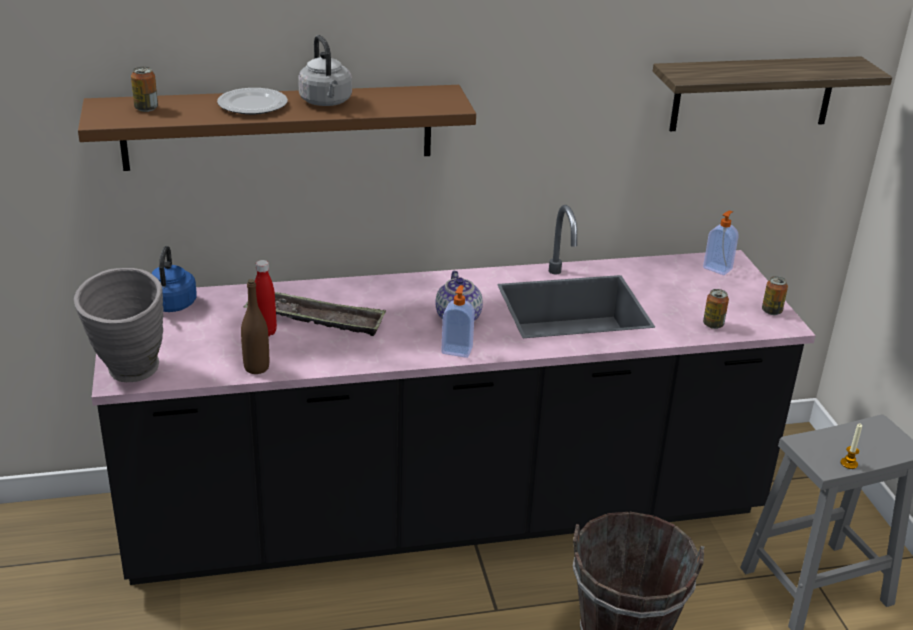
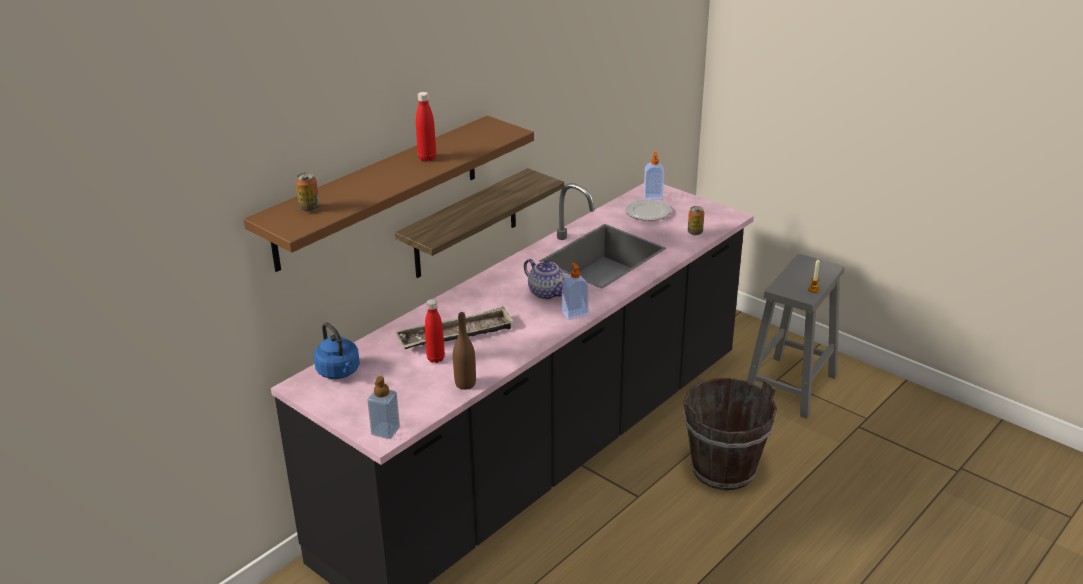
camera: 35 degrees left, 0 degrees up
(130, 375) = (385, 431): grey vase -> soap dispenser
(252, 105) = (380, 178): plate -> plate (647, 212)
(326, 102) = (427, 158): grey kettle -> red bottle
(753, 93) = (643, 63): shelf -> shelf (465, 224)
(771, 311) = (714, 211): can -> none

